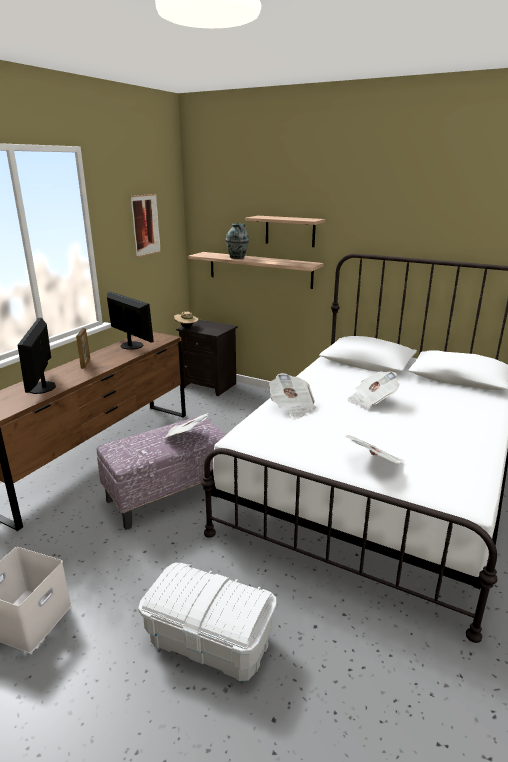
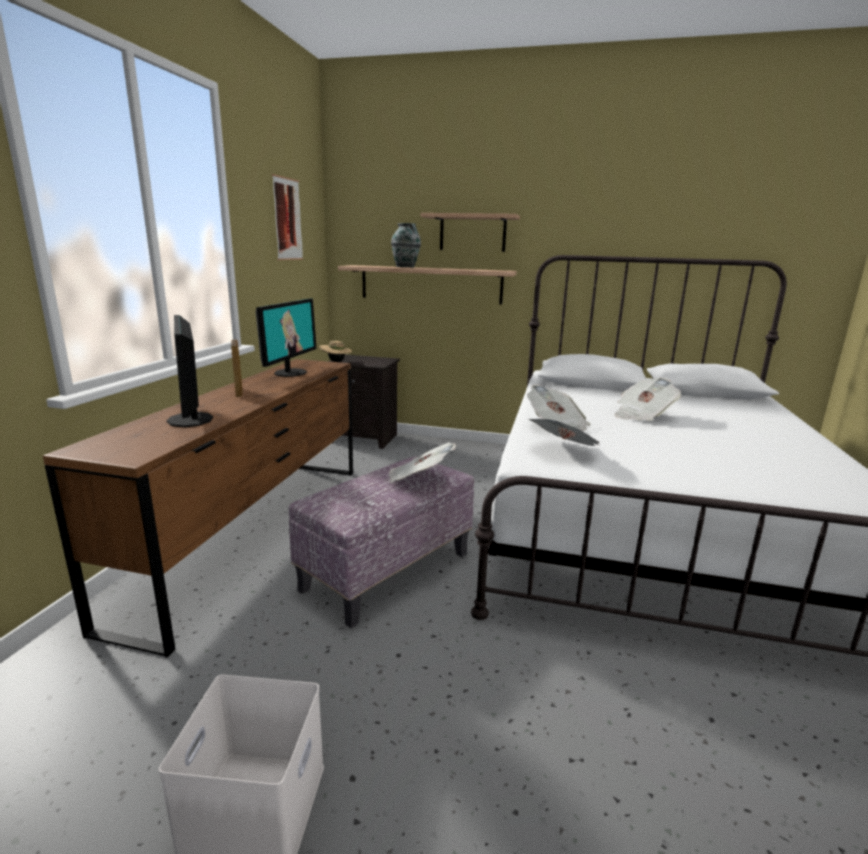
camera: 15 degrees left, 5 degrees down
(131, 345) = (289, 372): monitor -> monitor turned 75 degrees clockwise
(210, 639) = (582, 772): white storage box -> none
(375, 464) = (729, 475): newspaper -> newspaper (565, 452)

